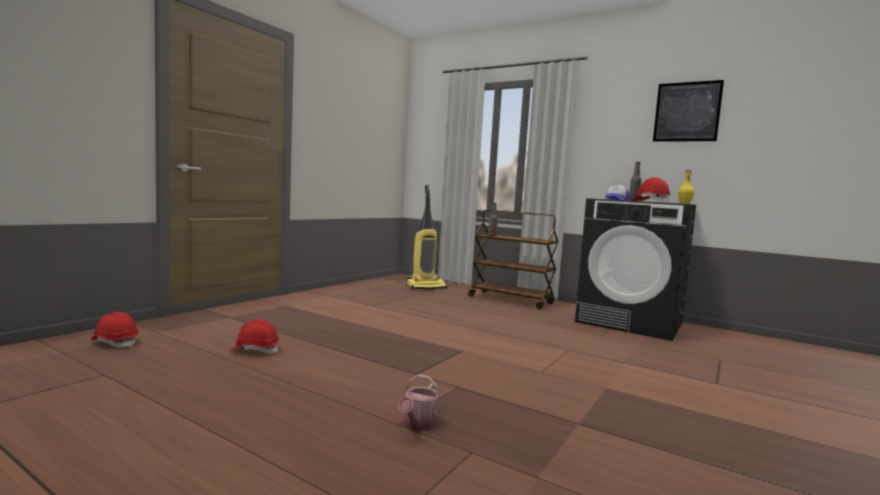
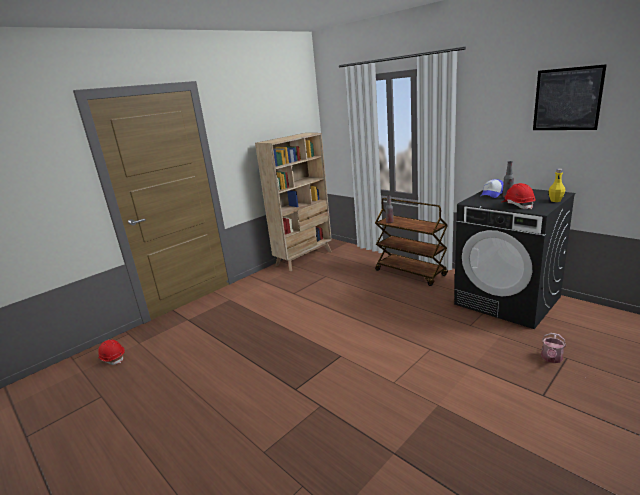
camera: 15 degrees right, 15 degrees up
(255, 350) = (194, 363): red hard hat -> none
(374, 283) = (304, 258): none -> beige bookcase
(418, 425) = (276, 454): watering can -> watering can (551, 359)
(426, 287) = (345, 259): vacuum cleaner -> none

